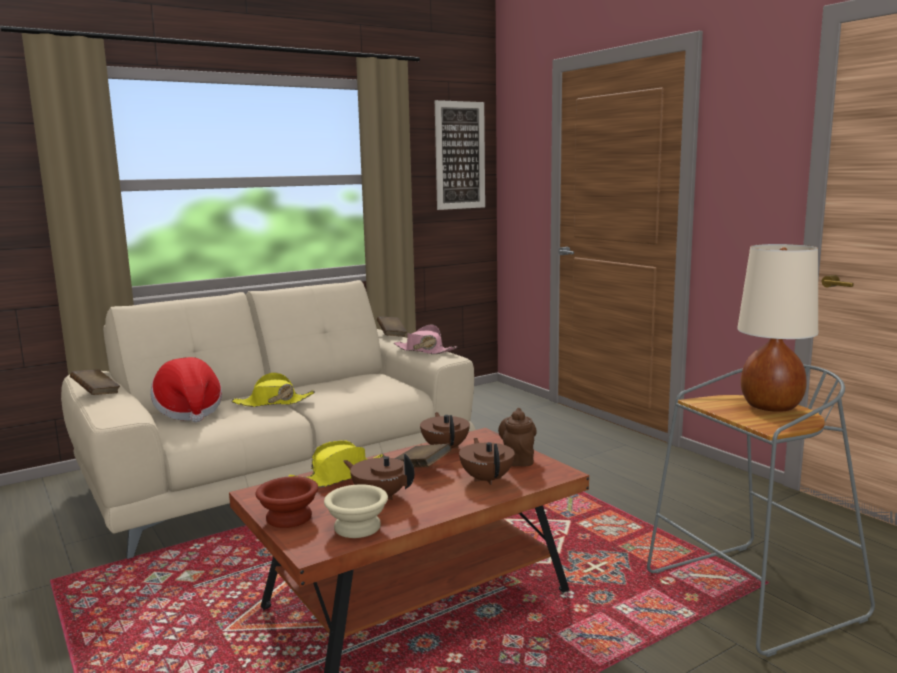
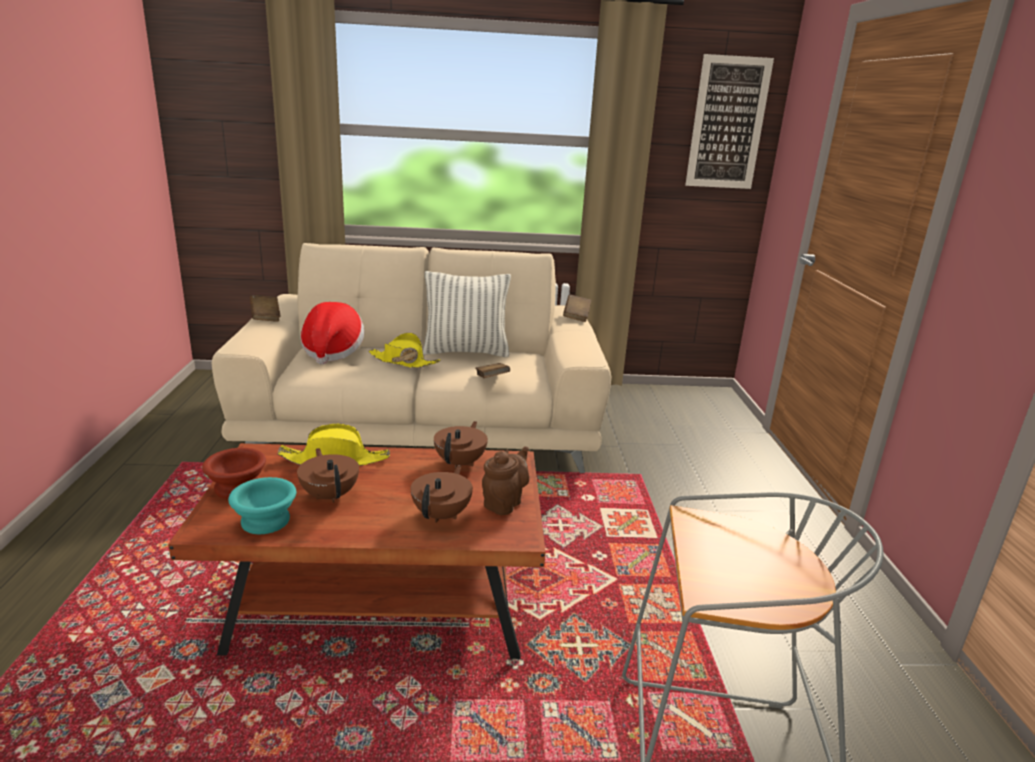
camera: 30 degrees right, 10 degrees up
(317, 384) = (466, 352): none -> pillow
(355, 527) = (265, 520): beige bowl -> turquoise bowl
(422, 469) = (407, 478): brown book -> brown book (491, 380)
(424, 350) = (575, 344): pink hat -> none
(771, 407) = (774, 563): beige table lamp -> none

